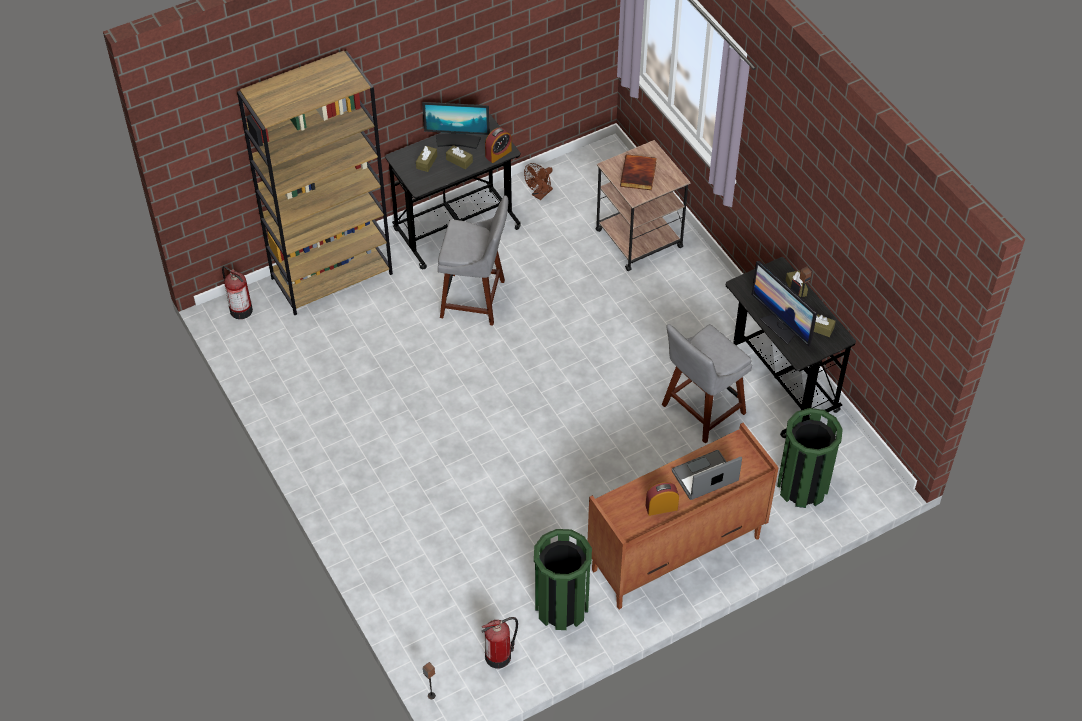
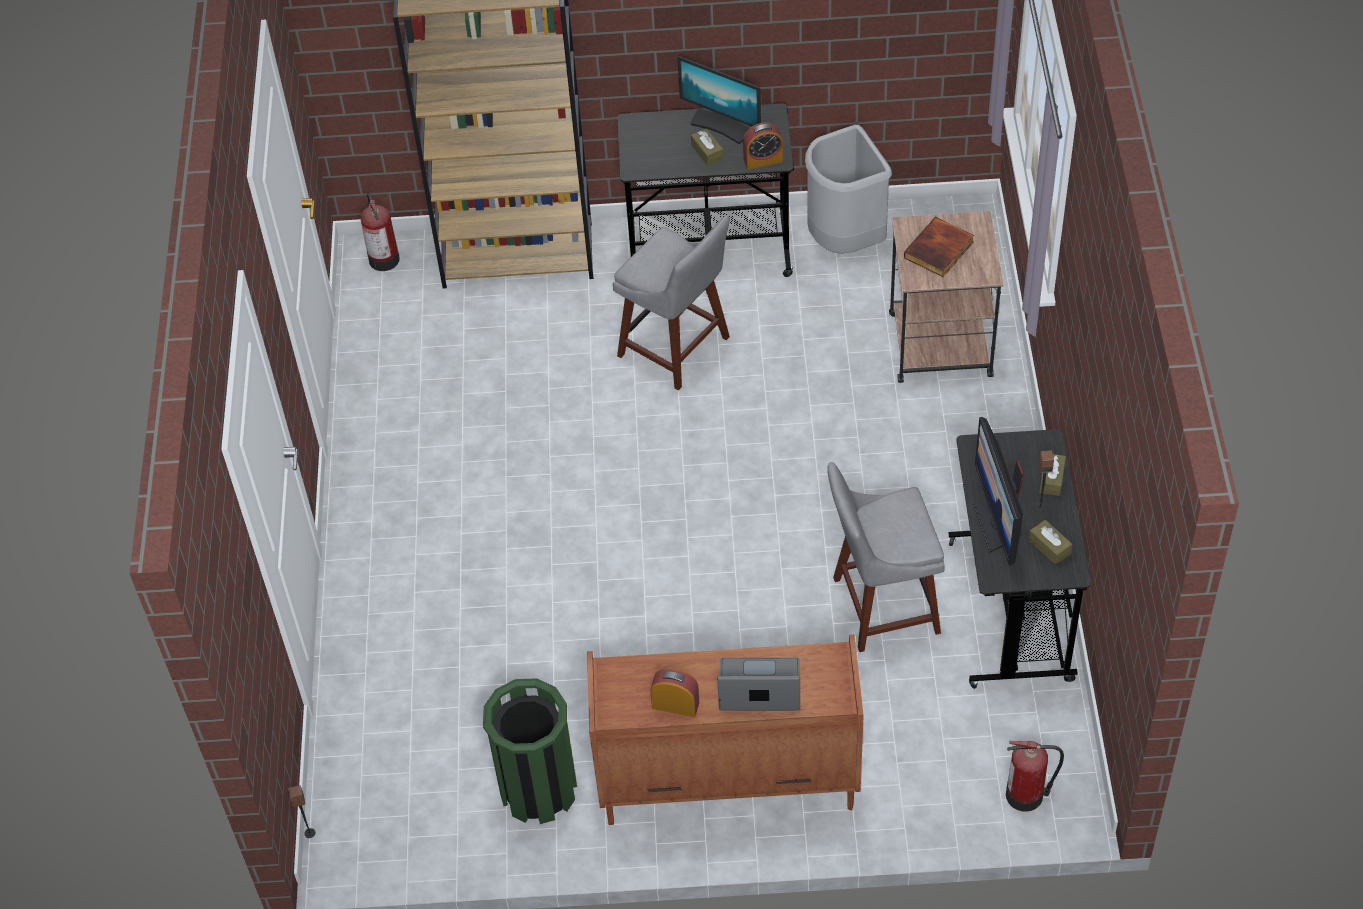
camera: 30 degrees right, 0 degrees up
(426, 162) = (664, 140): brown tissue box -> none
(499, 656) = (422, 819): fire extinguisher -> fire extinguisher (1027, 795)
(540, 194) = (845, 241): brown fan -> grey trash can
(802, 486) = (957, 764): green trash can -> none

